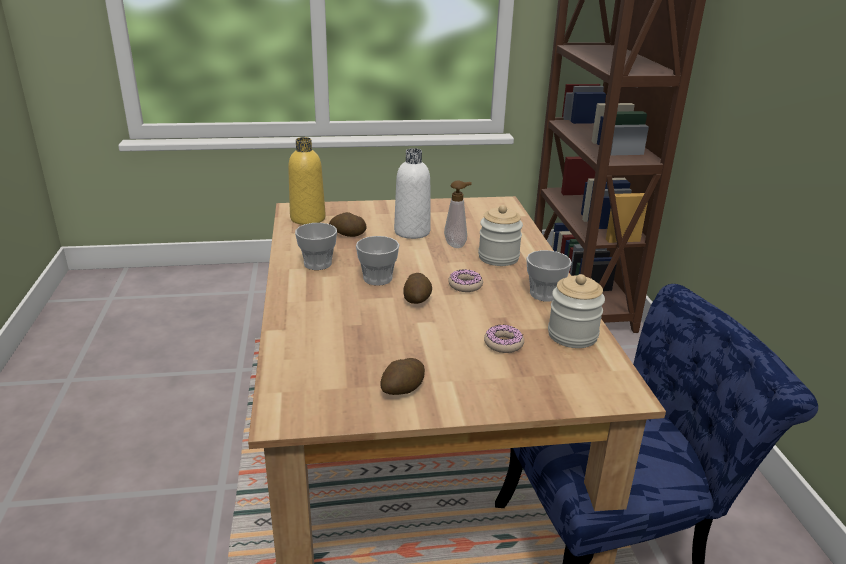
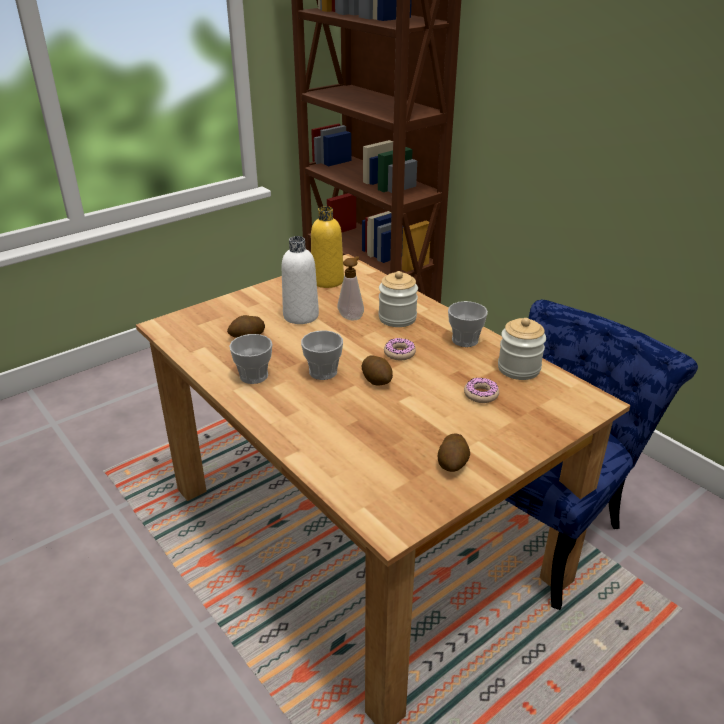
camera: 30 degrees left, 5 degrees up
(308, 218) = (189, 332): yellow bottle -> yellow bottle (327, 281)

